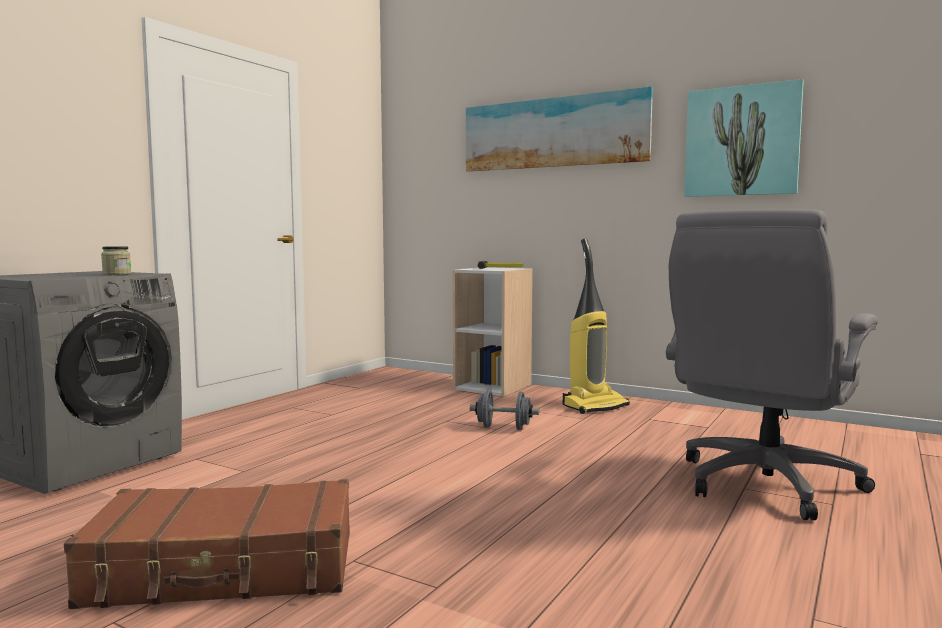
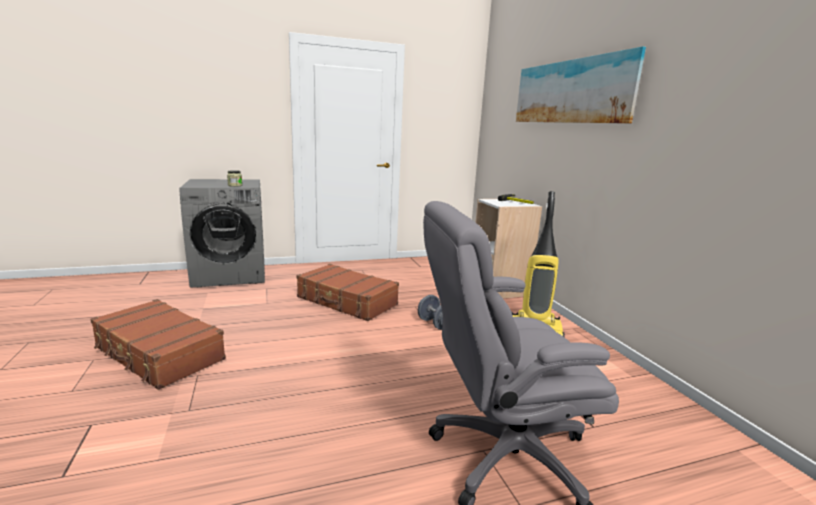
camera: 40 degrees right, 10 degrees up
(355, 438) = (346, 301): none -> brown suitcase
(741, 141) = (717, 107): picture -> none

